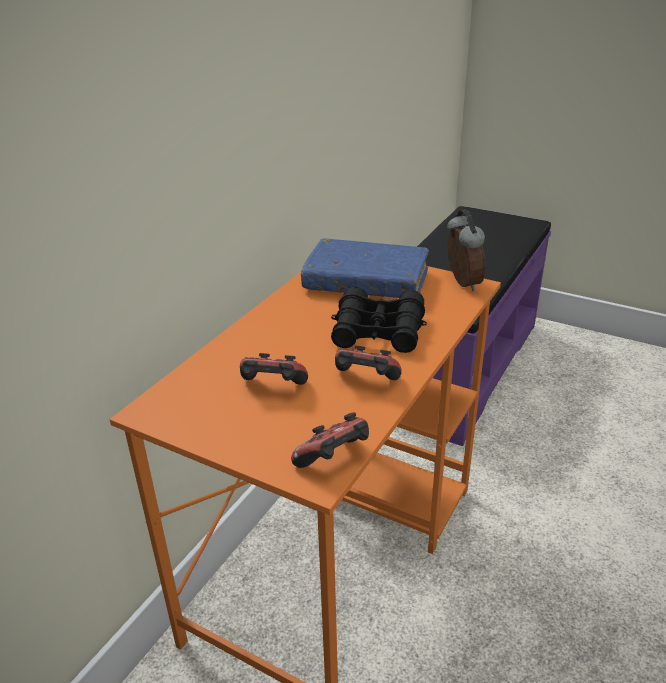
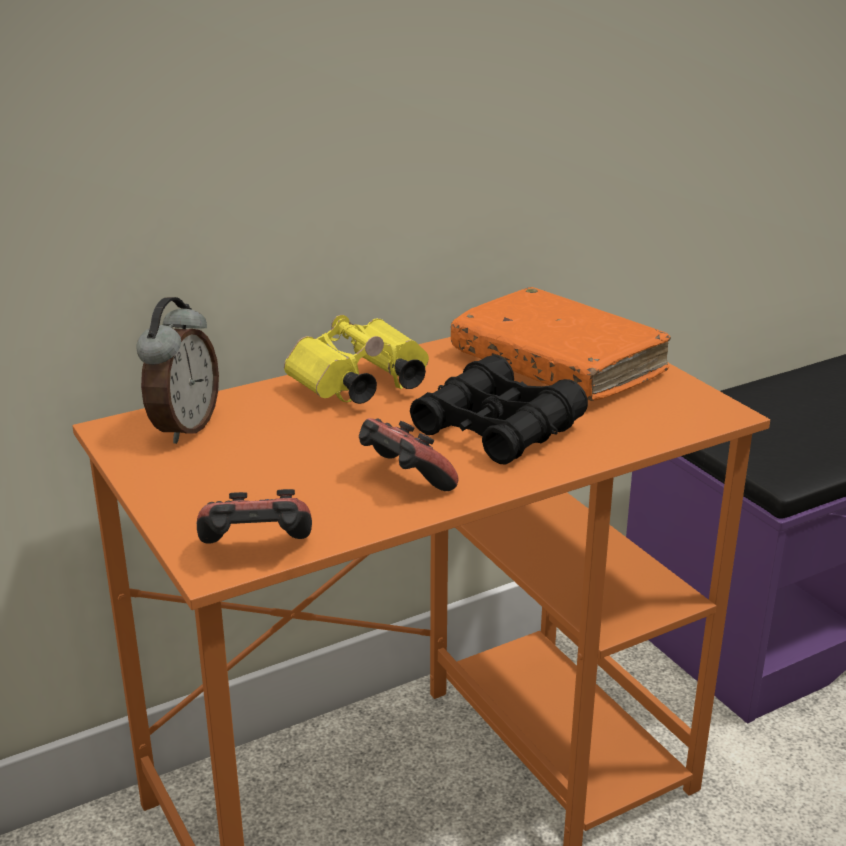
camera: 30 degrees right, 5 degrees down
(271, 331) = (358, 387): none -> yellow binoculars
(273, 389) = (280, 451): game controller -> none
(366, 282) = (557, 364): blue book -> orange book
(461, 283) = (701, 404): alarm clock -> alarm clock (183, 427)

